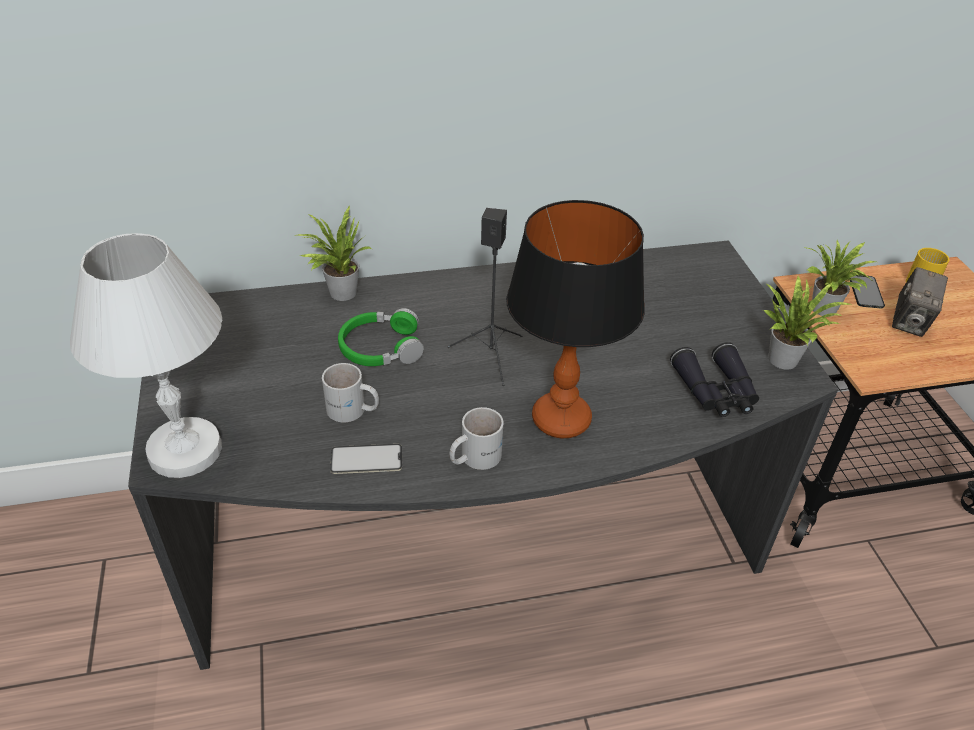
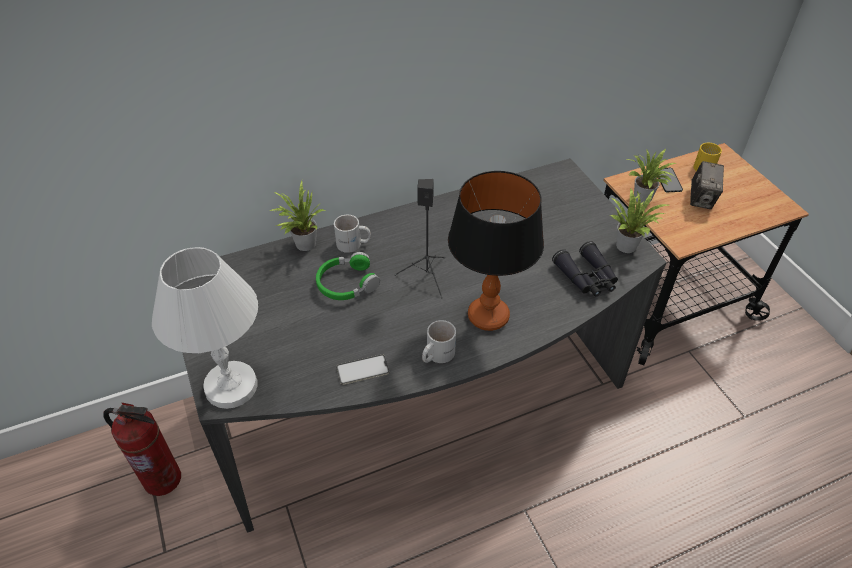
camera: 10 degrees left, 5 degrees up
(116, 577) = (163, 478): none -> fire extinguisher
(352, 411) = (341, 335): white mug -> white mug (353, 244)

